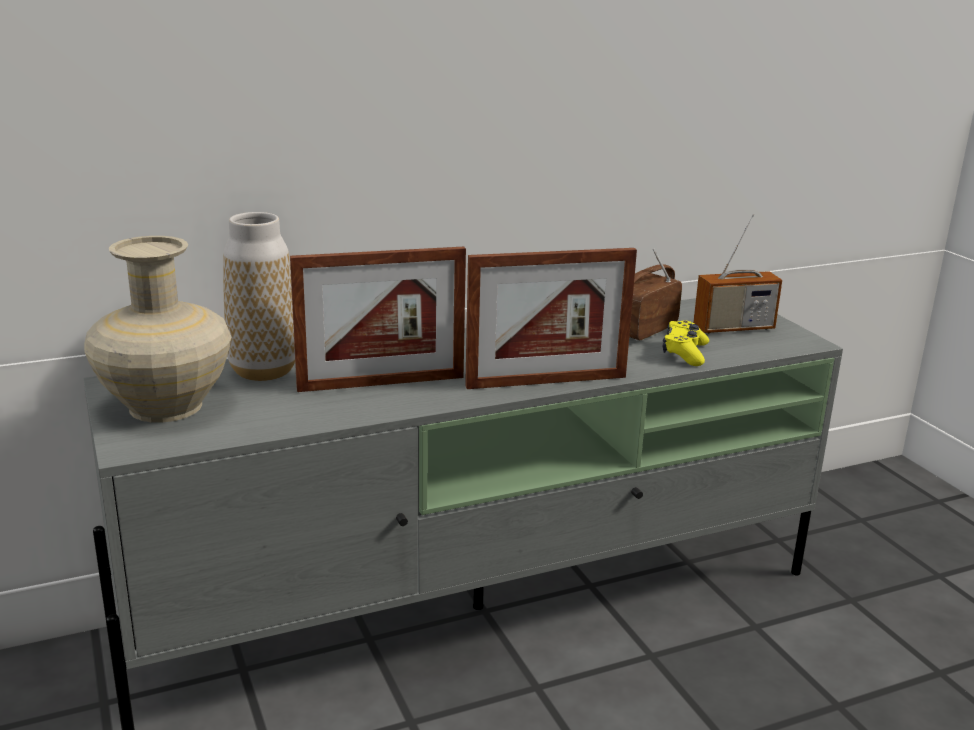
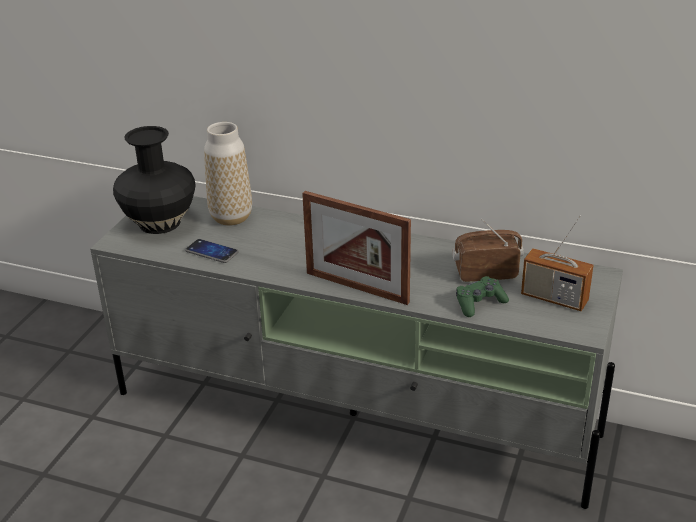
camera: 45 degrees right, 10 degrees up
(165, 407) = (159, 223): beige vase -> black vase
(305, 410) = (211, 252): none -> phone
(381, 383) = (272, 250): picture frame -> none
(684, 353) = (479, 303): yellow game controller -> green game controller

